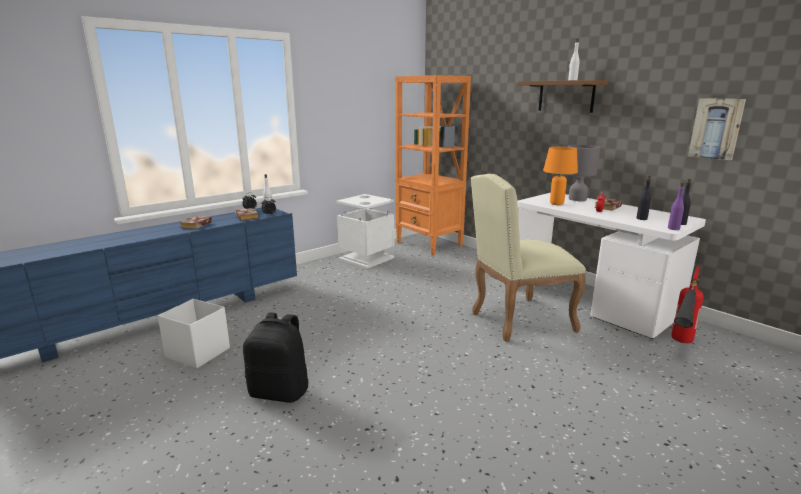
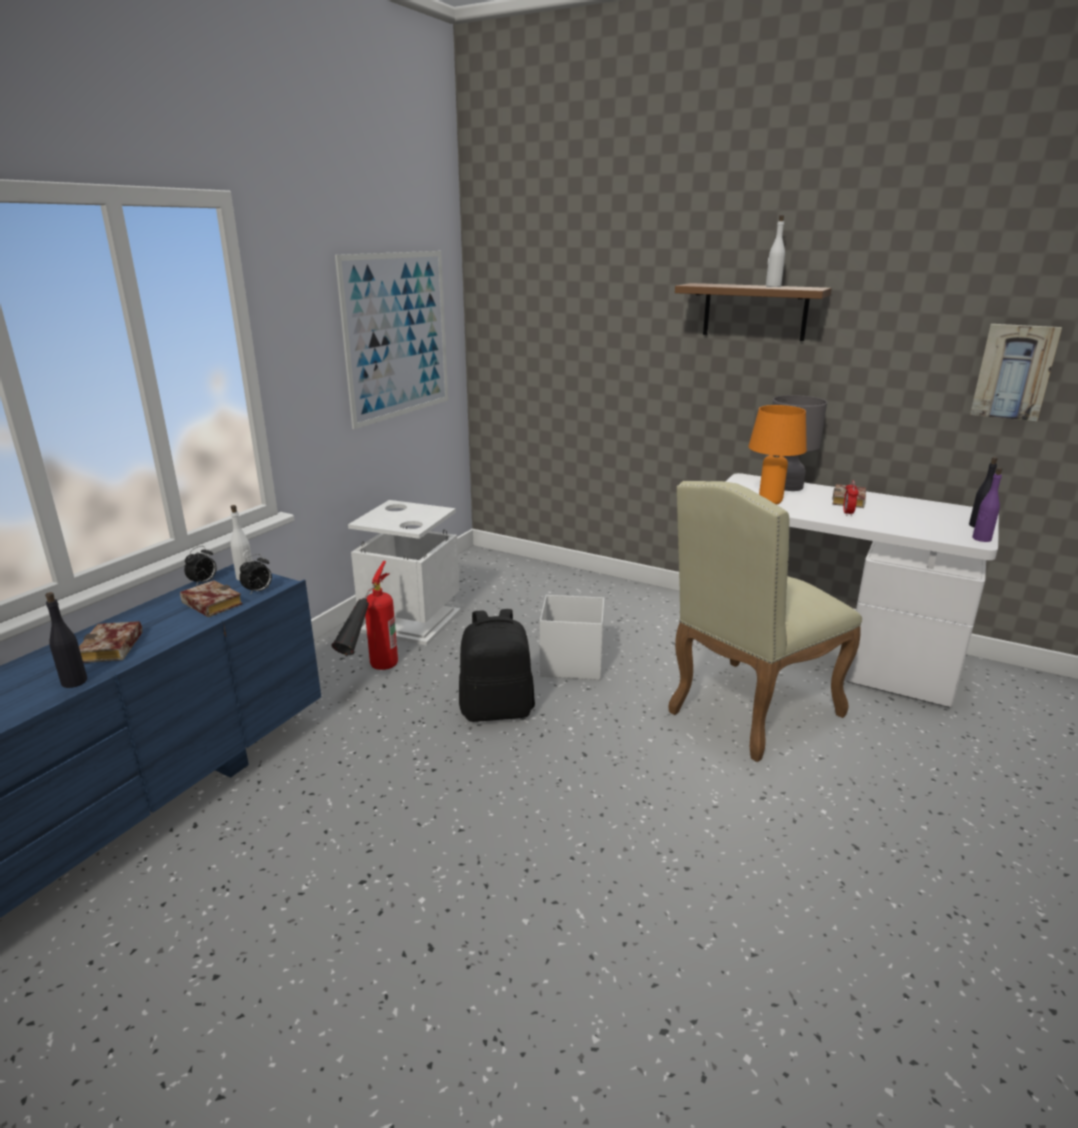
camera: 20 degrees left, 5 degrees up
(198, 352) = (203, 939): white storage box -> white storage box (570, 663)
(280, 391) = (446, 992): black backpack -> black backpack (497, 709)
(379, 110) = (397, 336): none -> picture
(429, 244) = (503, 572): orange bookcase -> none
(641, 218) = (919, 521): black bottle -> black bottle (74, 681)
(679, 346) = (988, 712): fire extinguisher -> fire extinguisher (372, 676)

